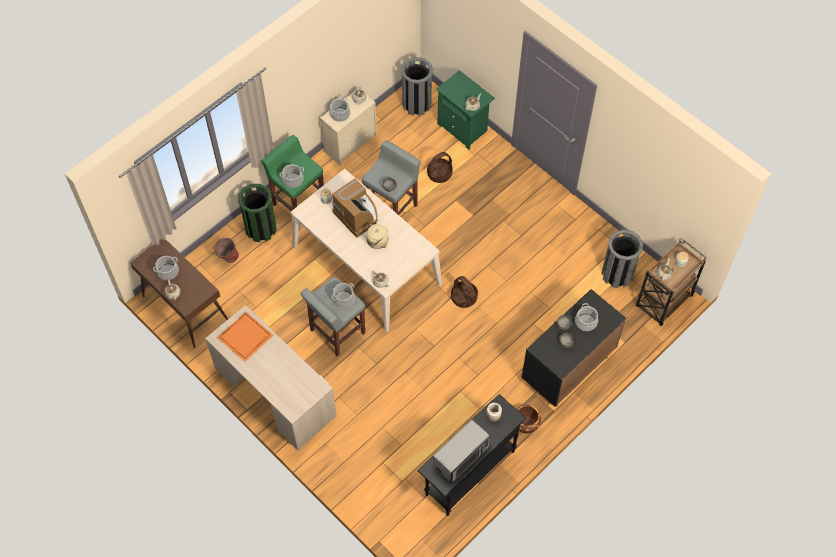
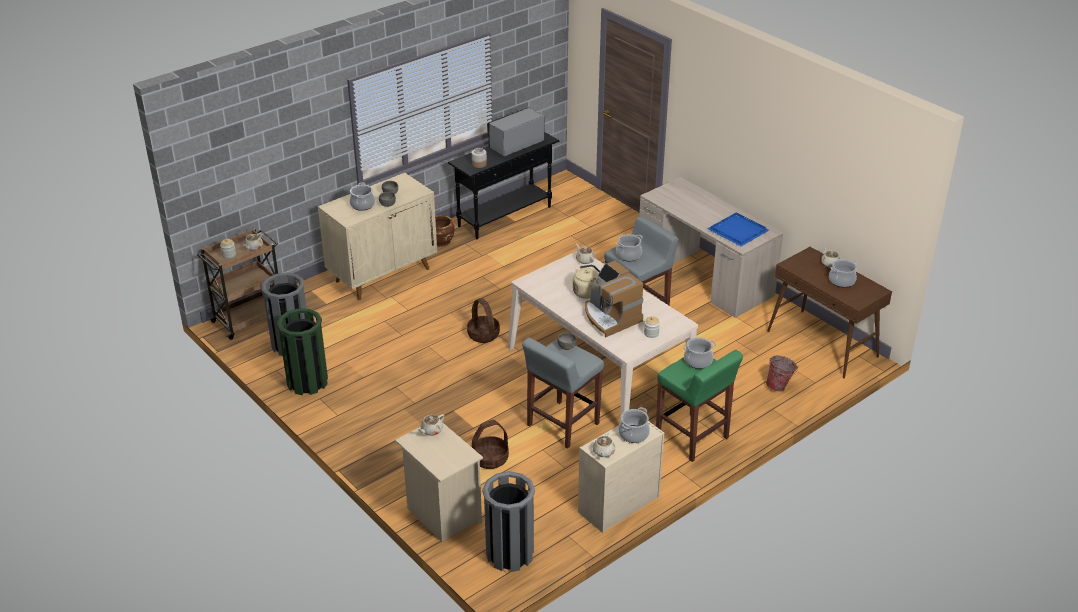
camera: 175 degrees left, 25 degrees down
(245, 338) = (738, 230): orange tray -> blue tray
(261, 229) = (740, 412): green trash can -> green trash can (307, 382)
(464, 128) = (442, 514): green nightstand -> beige nightstand
(567, 369) = (383, 274): black cabinet -> beige cabinet

